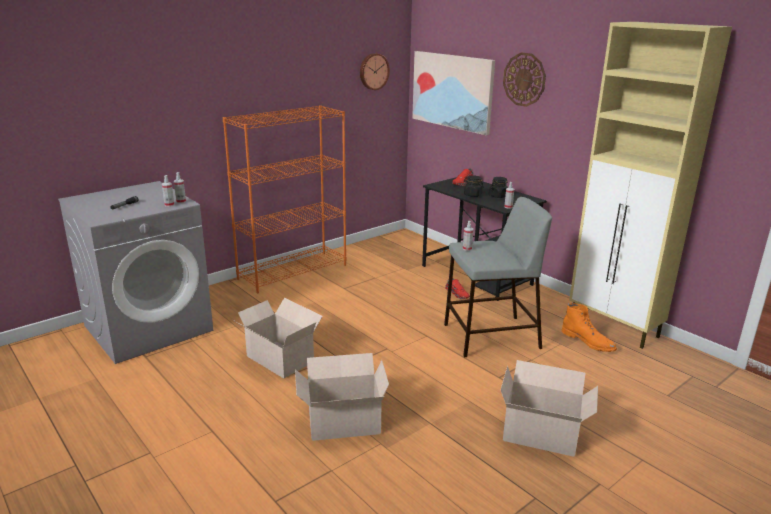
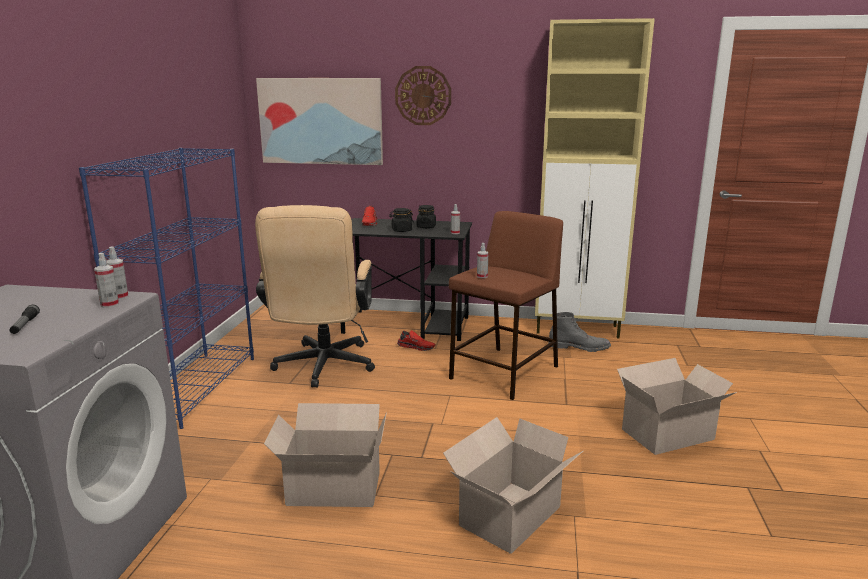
camera: 40 degrees left, 5 degrees down
(293, 271) = (195, 387): orange bookcase -> blue bookcase
(373, 71) = (218, 103): wall clock -> none
(375, 286) = (322, 368): none -> beige office chair
(490, 336) = (504, 373): grey stool -> brown stool
(588, 341) = (579, 347): orange boot -> grey boot

